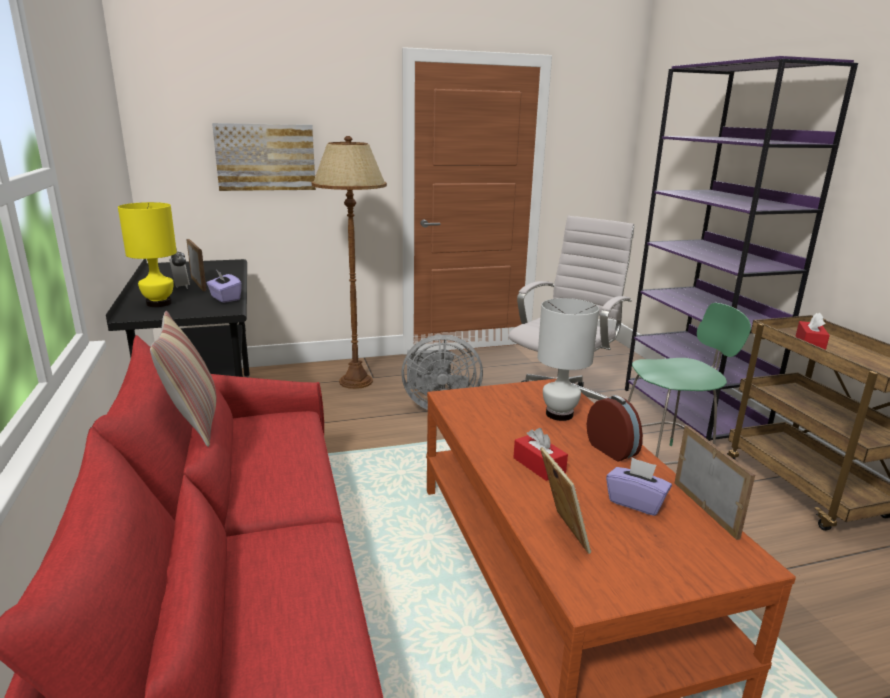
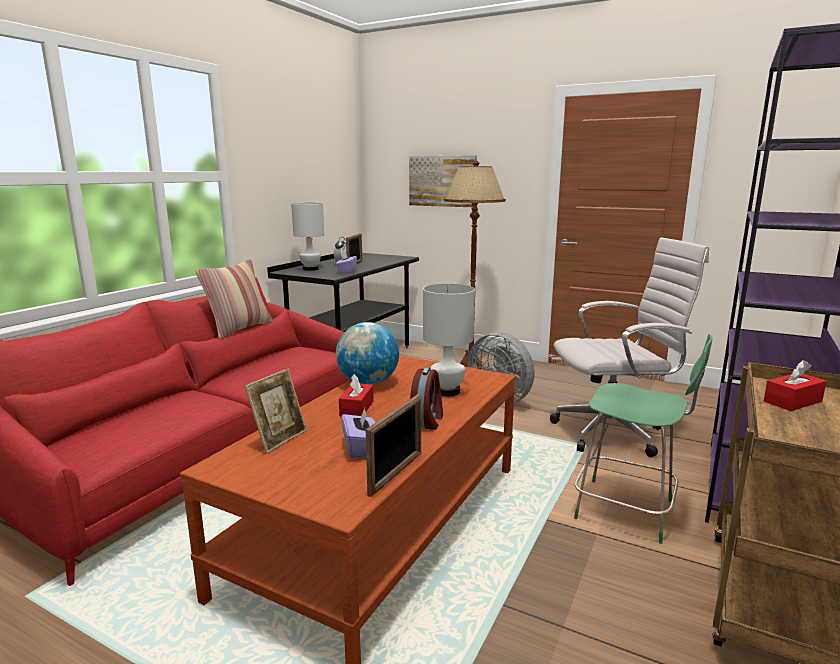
camera: 45 degrees right, 5 degrees down
(158, 303) = (310, 269): yellow table lamp -> white table lamp
(482, 434) = (368, 383): none -> globe

